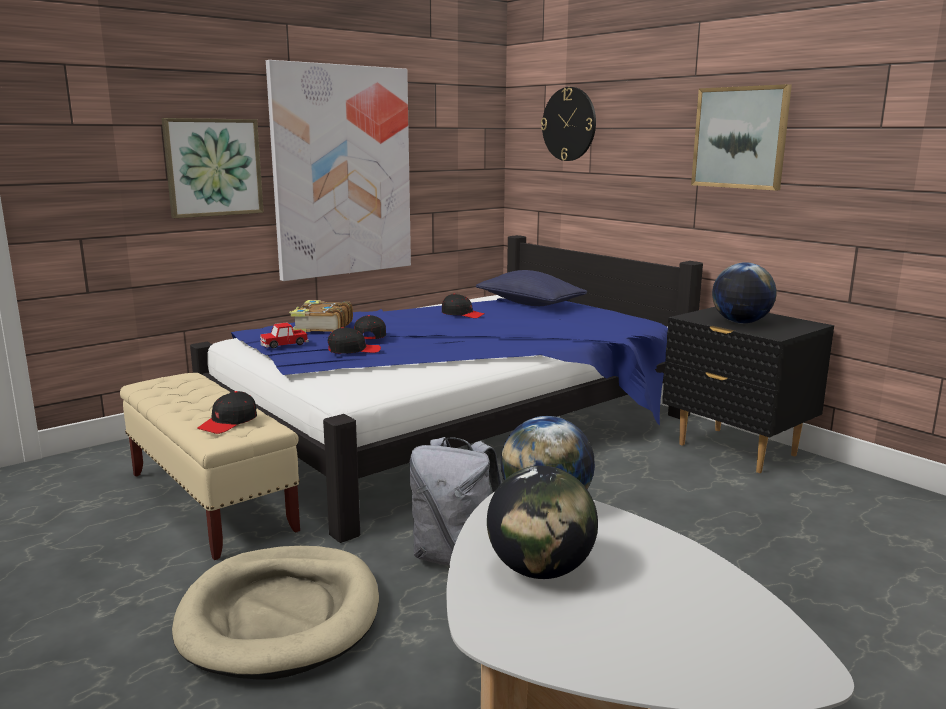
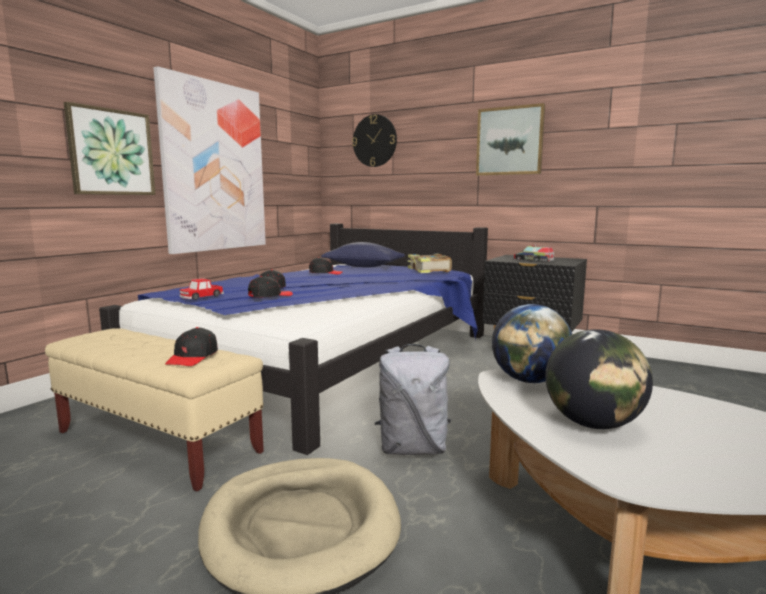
camera: 20 degrees left, 5 degrees down
(322, 327) = (222, 285): book -> book (428, 270)
(740, 322) = (533, 260): globe -> toy truck

